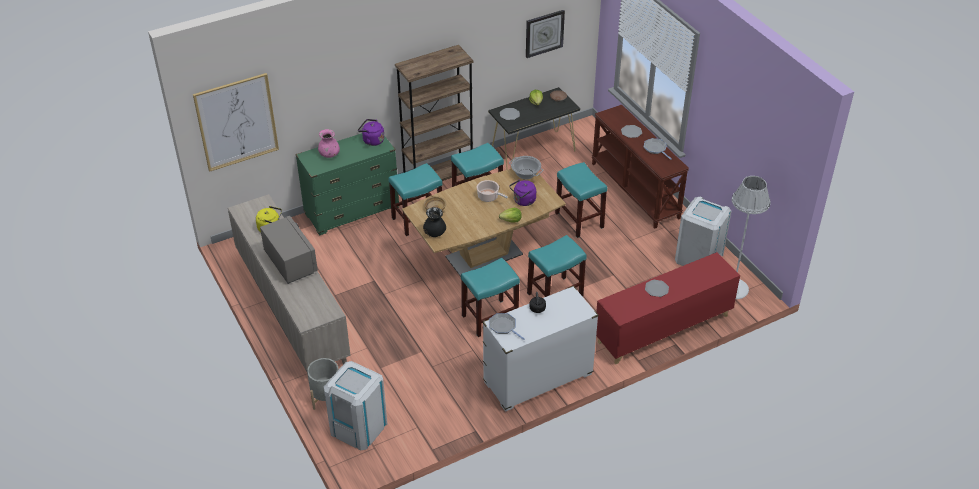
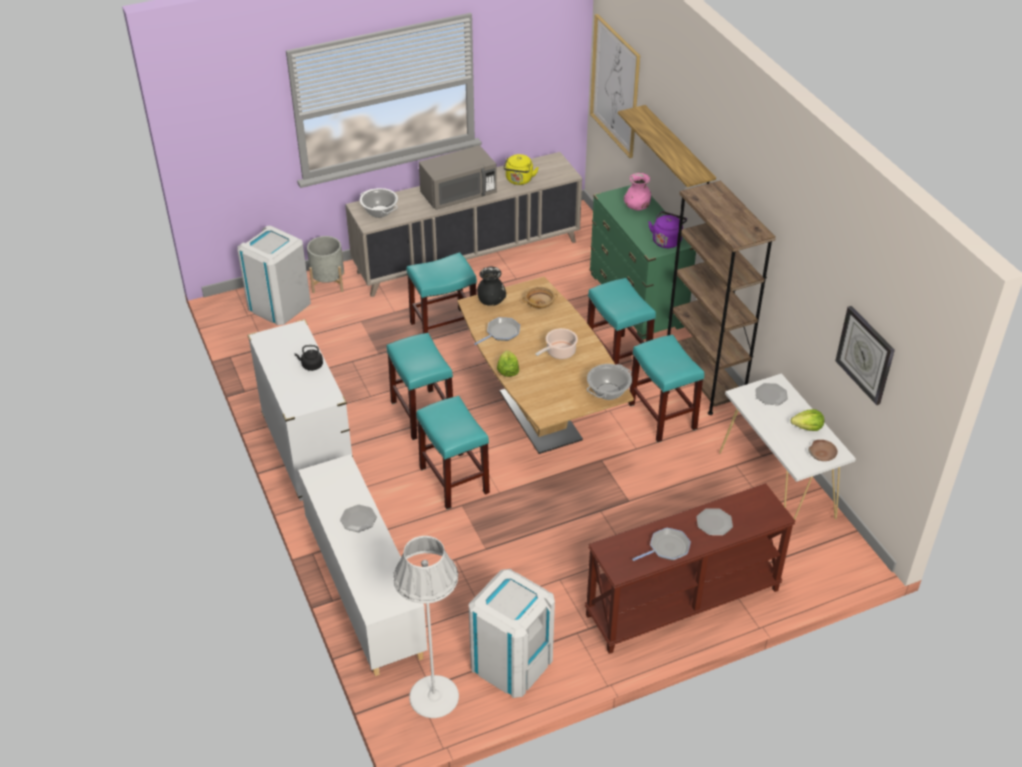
camera: 95 degrees right, 0 degrees up
(314, 308) = (380, 211): none -> cooking pot
(335, 92) = (678, 152): none -> shelf
(504, 327) = (290, 335): frying pan -> frying pan (501, 333)
(523, 201) = (547, 385): purple kettle -> none
(533, 152) = (776, 485): black console table -> white console table
(579, 220) = (609, 523): turquoise stool -> turquoise stool (443, 328)
(663, 329) = (364, 590): red cabinet -> white cabinet

